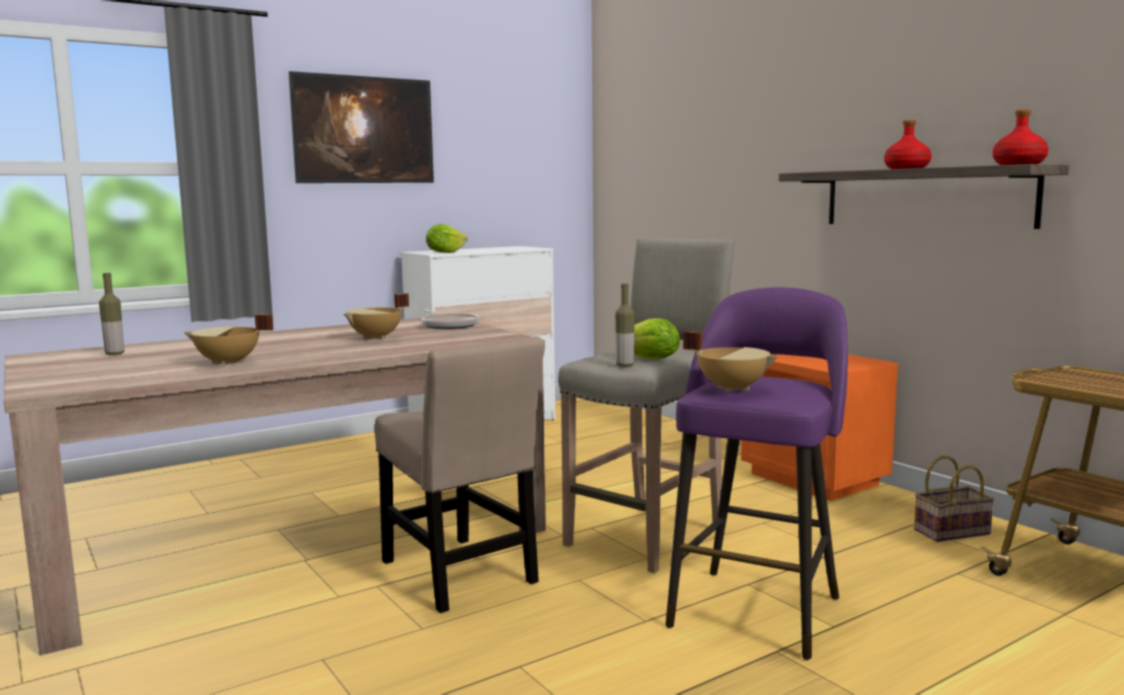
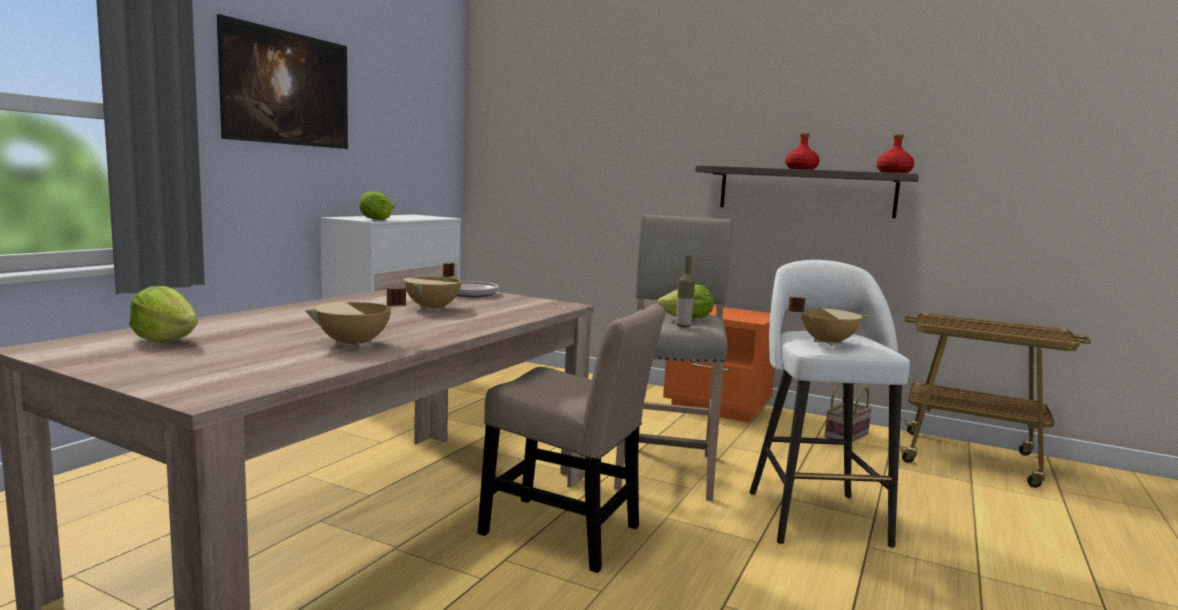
camera: 30 degrees left, 0 degrees up
(115, 354) = (166, 340): bottle -> lettuce
(757, 609) = (815, 516): purple stool -> white stool

